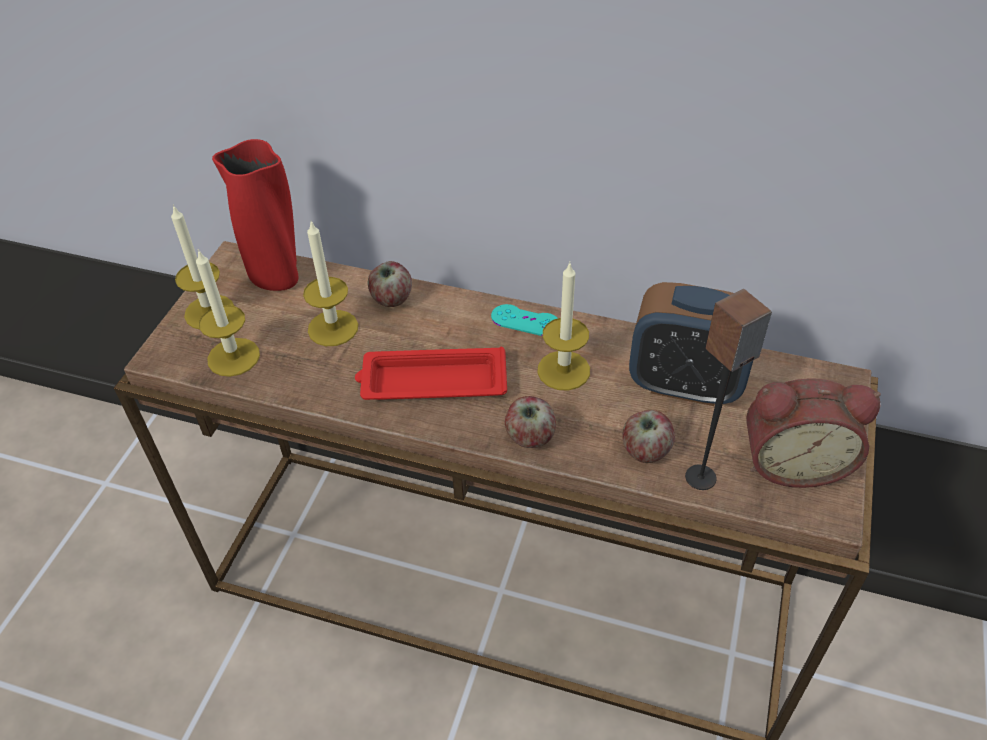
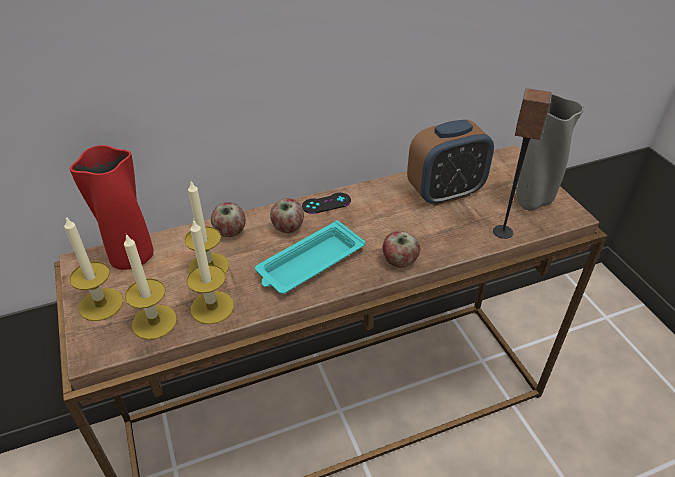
camera: 40 degrees left, 5 degrees down
(431, 382) = (309, 264): red tray -> turquoise tray
(525, 320) = (326, 203): turquoise game controller -> black game controller
(563, 370) = (377, 218): candle -> candle (212, 307)
(645, 451) = (464, 234): apple -> apple (287, 228)
(792, 461) = (532, 201): alarm clock -> grey vase

